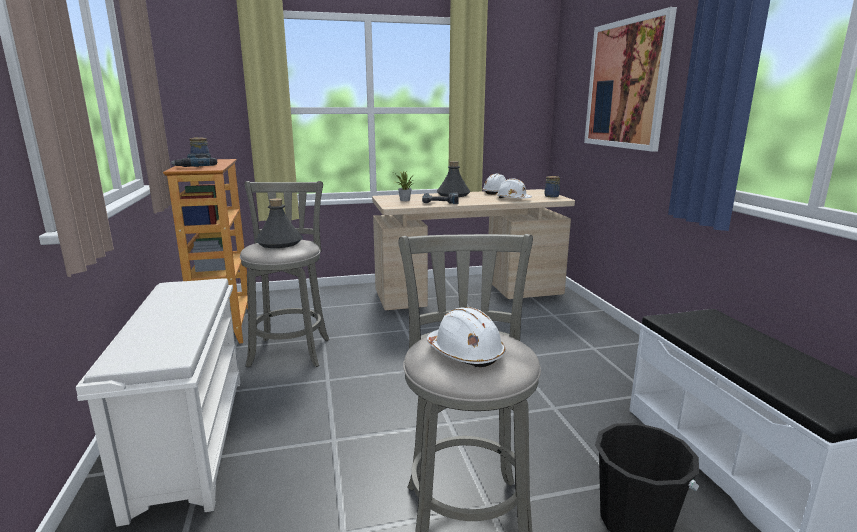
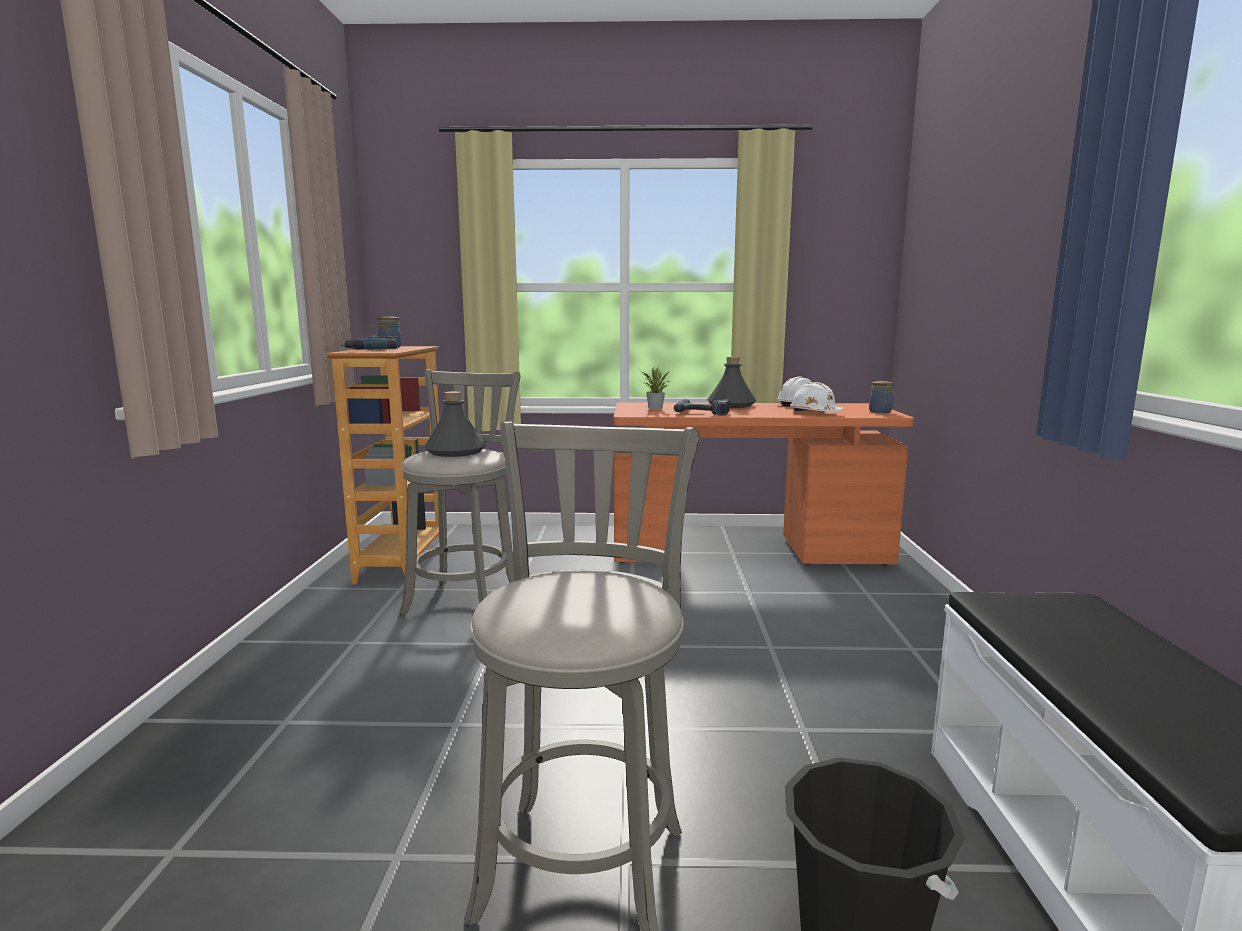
camera: 15 degrees right, 5 degrees down
(190, 438) = (283, 694): white shoe rack -> none
(465, 353) = (563, 600): white hard hat -> none
(468, 294) = (748, 552): beige desk -> orange desk
(626, 84) = (991, 237): picture -> none

